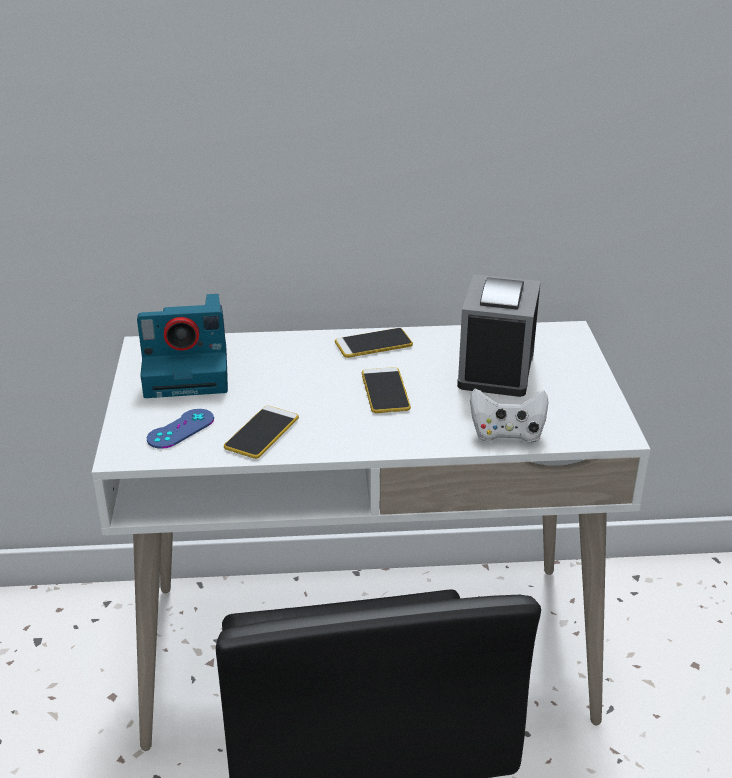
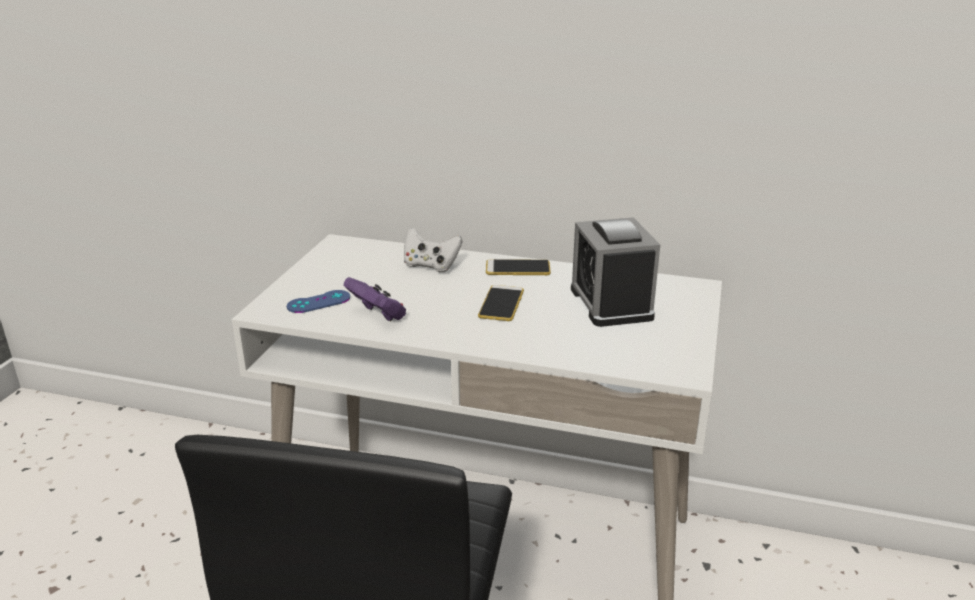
camera: 20 degrees right, 5 degrees down
(189, 371) = (357, 264): camera -> none
(262, 433) = (378, 316): phone -> purple game controller
(496, 368) = (611, 303): alarm clock -> alarm clock turned 45 degrees counterclockwise
(507, 434) = (583, 354): white game controller -> white game controller (431, 266)

